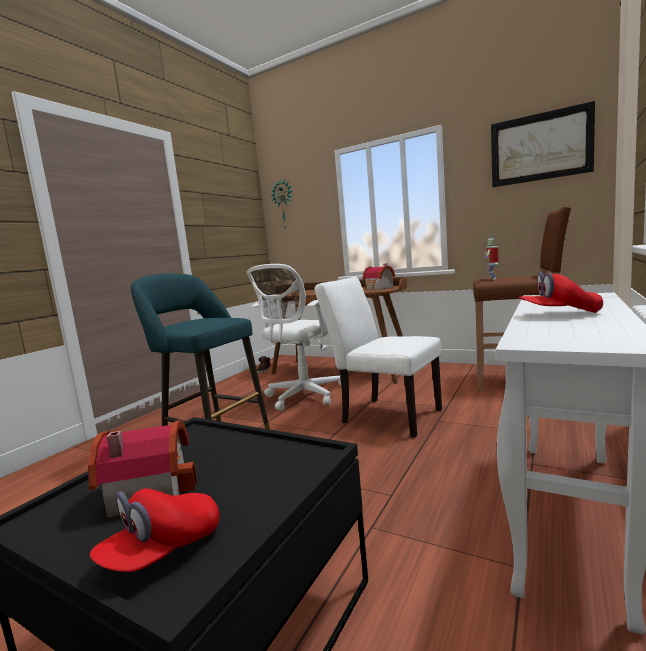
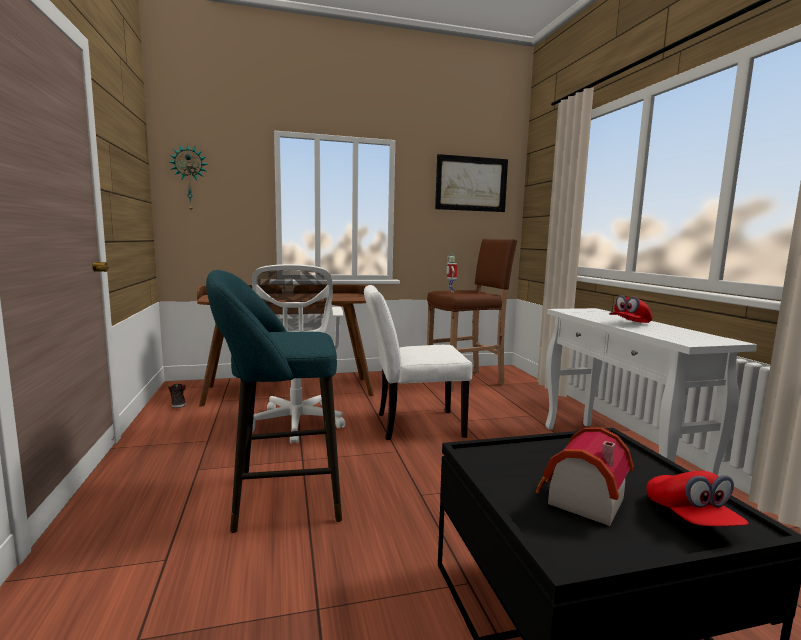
camera: 45 degrees left, 0 degrees up
(378, 288) = (342, 296): toy house -> none

